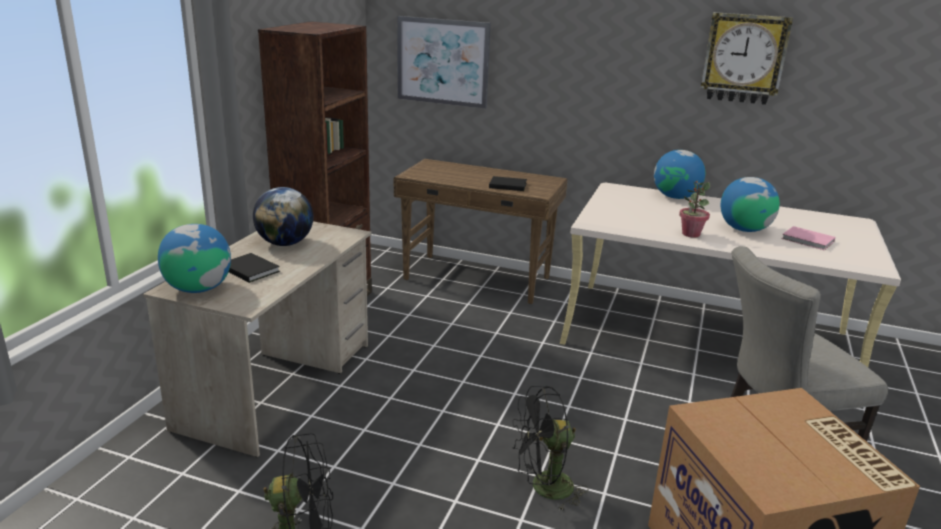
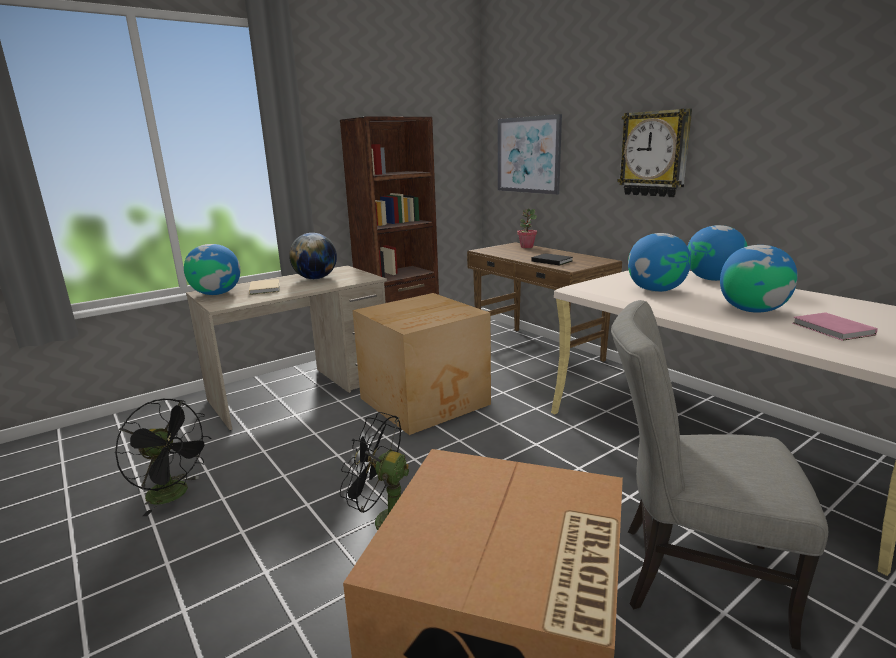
camera: 35 degrees right, 5 degrees down
(250, 269) = (265, 288): black book -> beige book
(435, 361) = (426, 401): none -> cardboard box
(655, 216) = (656, 290): none -> globe
(690, 234) = (671, 306): potted plant -> potted plant (526, 247)
(744, 58) = (806, 115): wall clock -> wall clock (654, 154)

